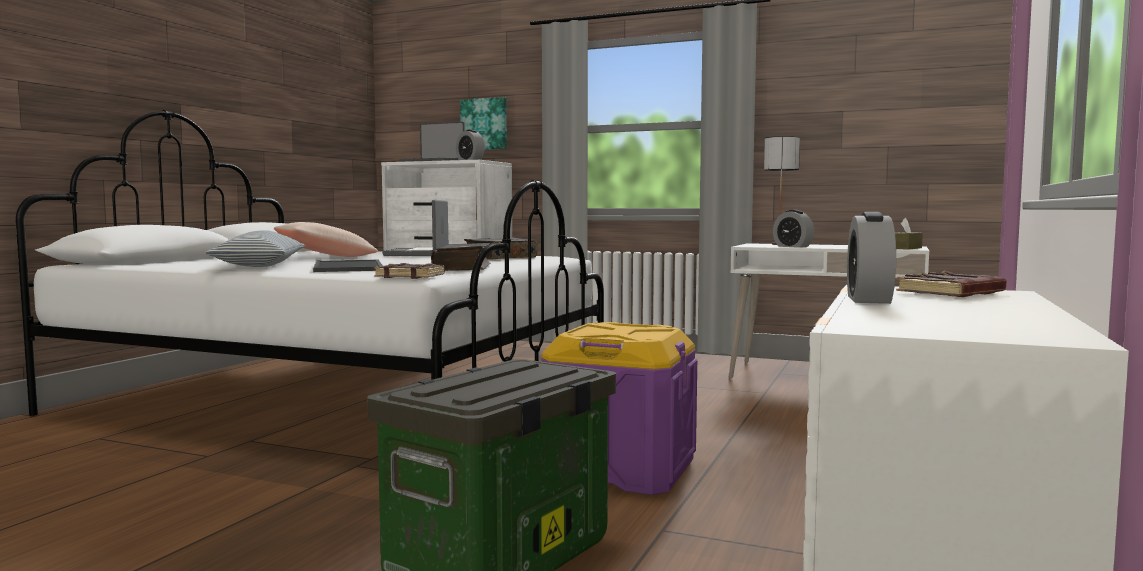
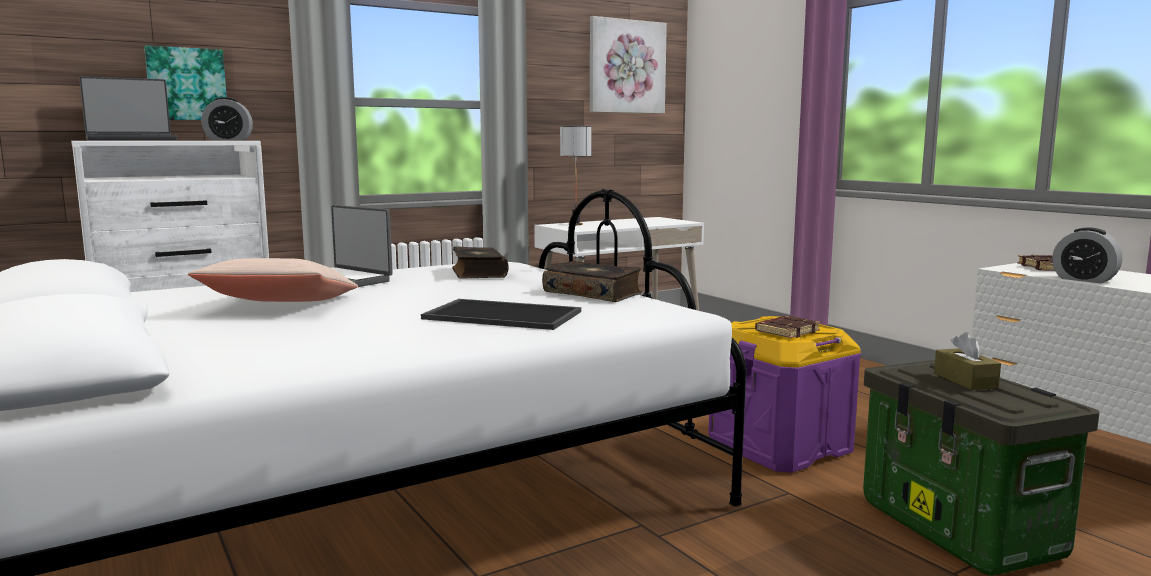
camera: 55 degrees left, 5 degrees up
(260, 265) = (390, 336): pillow -> none
(411, 276) = (677, 313): brown book -> brown book (787, 331)
(792, 246) = (611, 227): alarm clock -> none
(905, 66) = (626, 67): none -> picture
(905, 248) = (678, 221): brown tissue box -> brown tissue box (965, 380)

